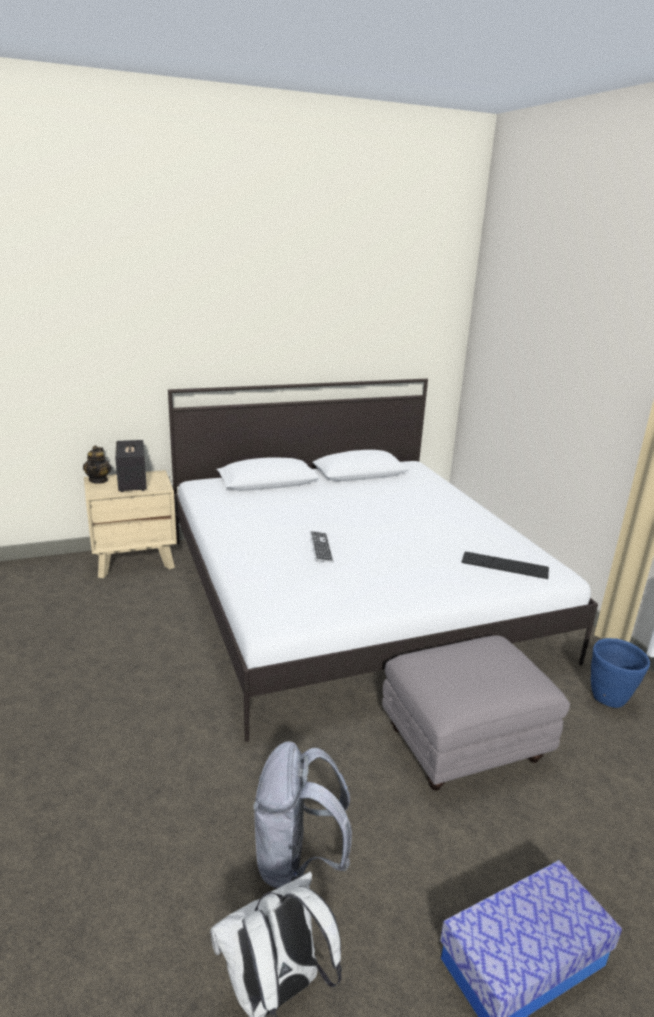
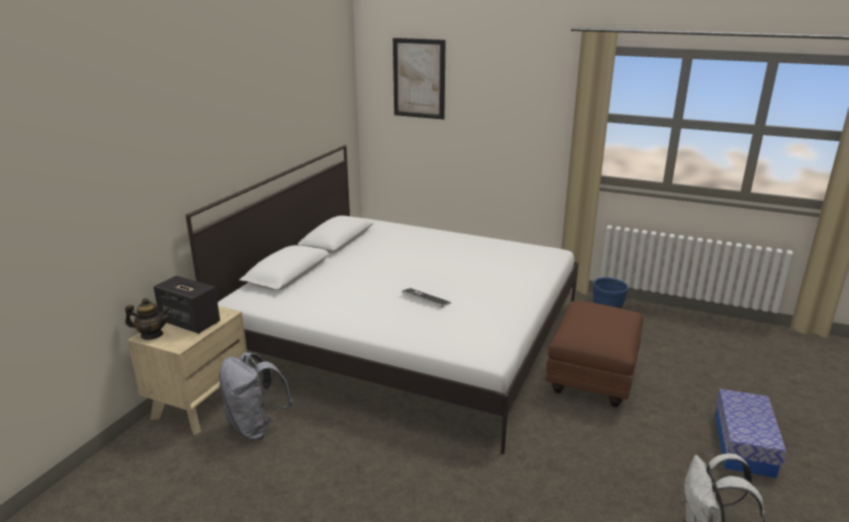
camera: 45 degrees left, 0 degrees up
(98, 480) = (152, 335): teapot -> teapot turned 45 degrees counterclockwise
(297, 860) = (623, 483): grey backpack -> grey backpack (256, 427)
(465, 744) = (592, 377): grey ottoman -> brown ottoman
(504, 565) = (527, 259): keyboard -> none
(519, 314) = (419, 78): none -> picture

